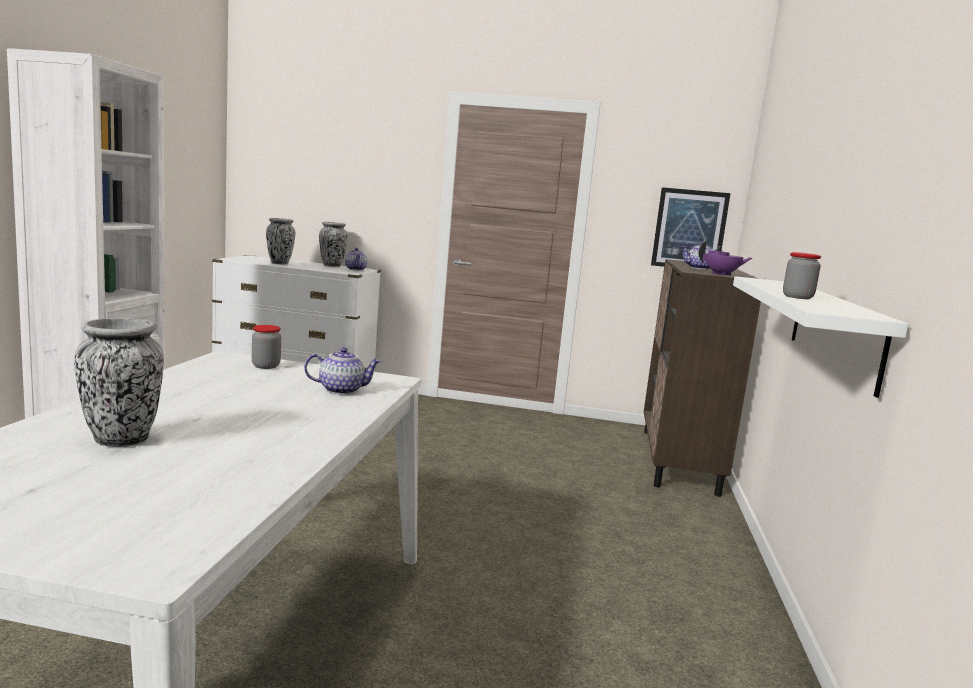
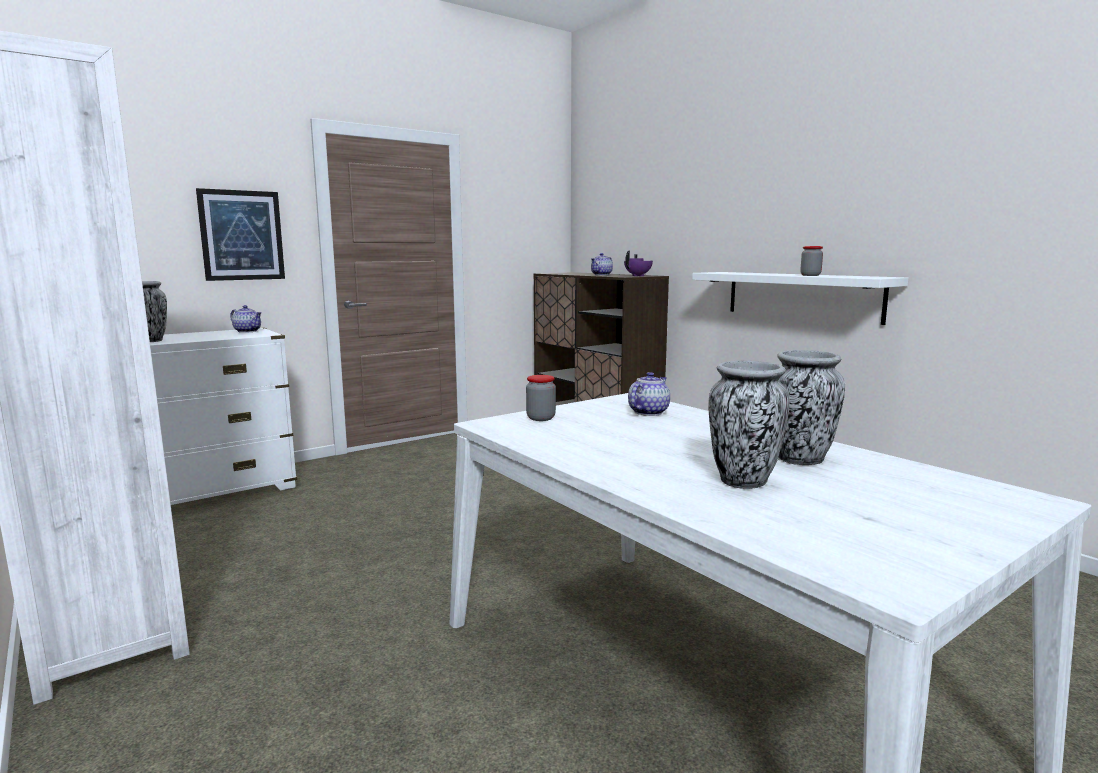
camera: 45 degrees left, 0 degrees up
(332, 265) = (207, 333): vase -> vase (800, 459)
(689, 229) = (538, 246): picture -> picture (241, 235)

